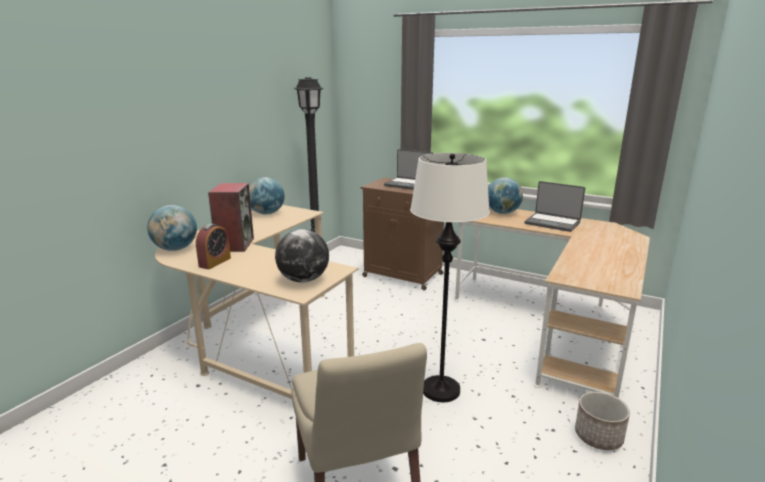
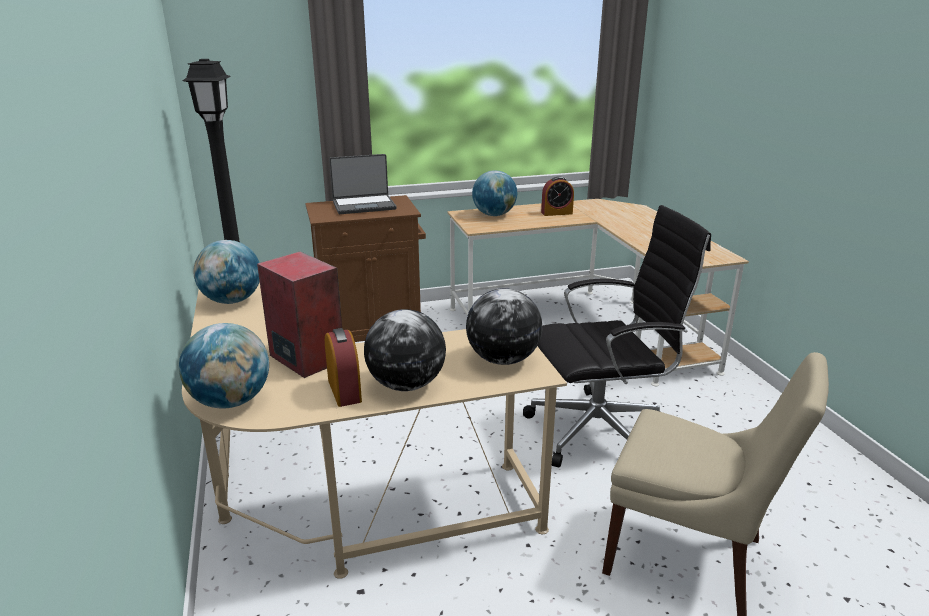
camera: 45 degrees left, 5 degrees up
(239, 271) = (407, 385): none -> globe
(441, 390) = (601, 431): white floor lamp -> black office chair
(552, 223) = (556, 213): laptop -> alarm clock
(599, 436) = (745, 400): planter -> none

